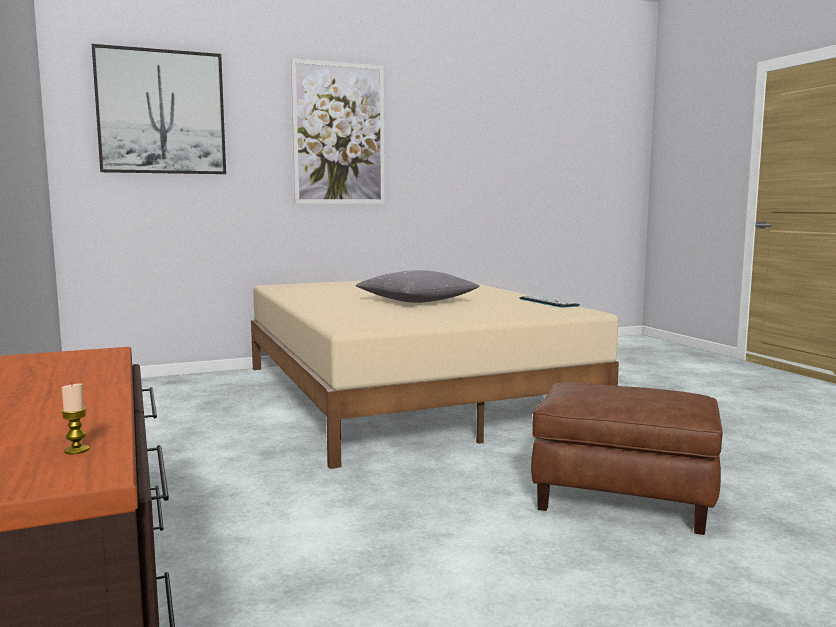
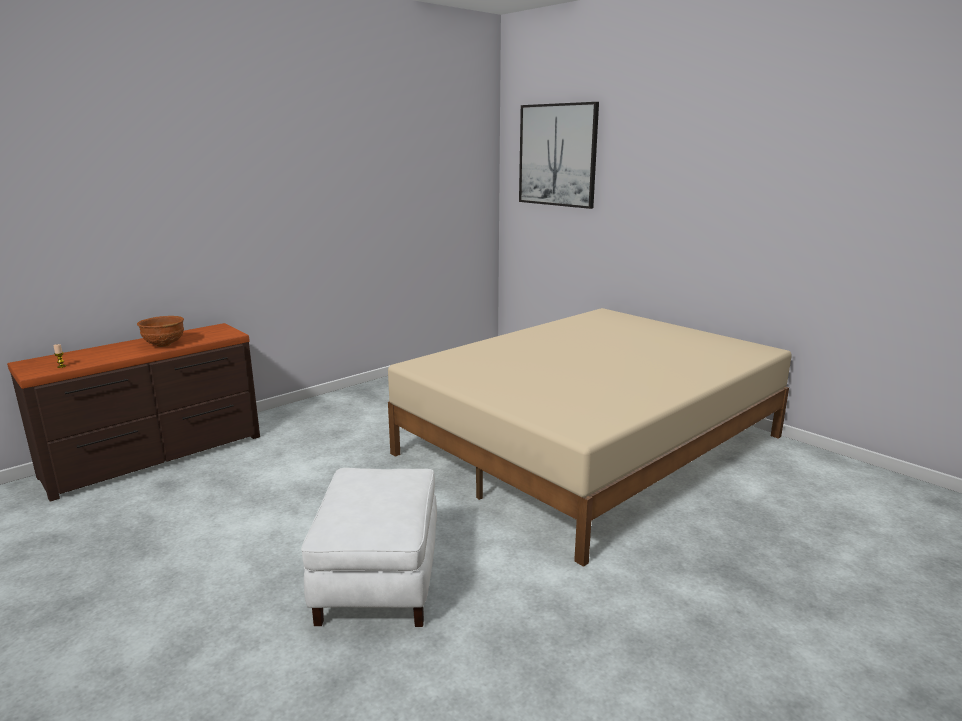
camera: 70 degrees right, 10 degrees up
(77, 383) = (164, 345): none -> brown bowl
(339, 134) = (689, 173): picture -> none
(416, 301) = (573, 363): grey pillow -> none
(548, 302) = (634, 410): keyboard -> none
(622, 499) = (378, 579): brown ottoman -> white ottoman

